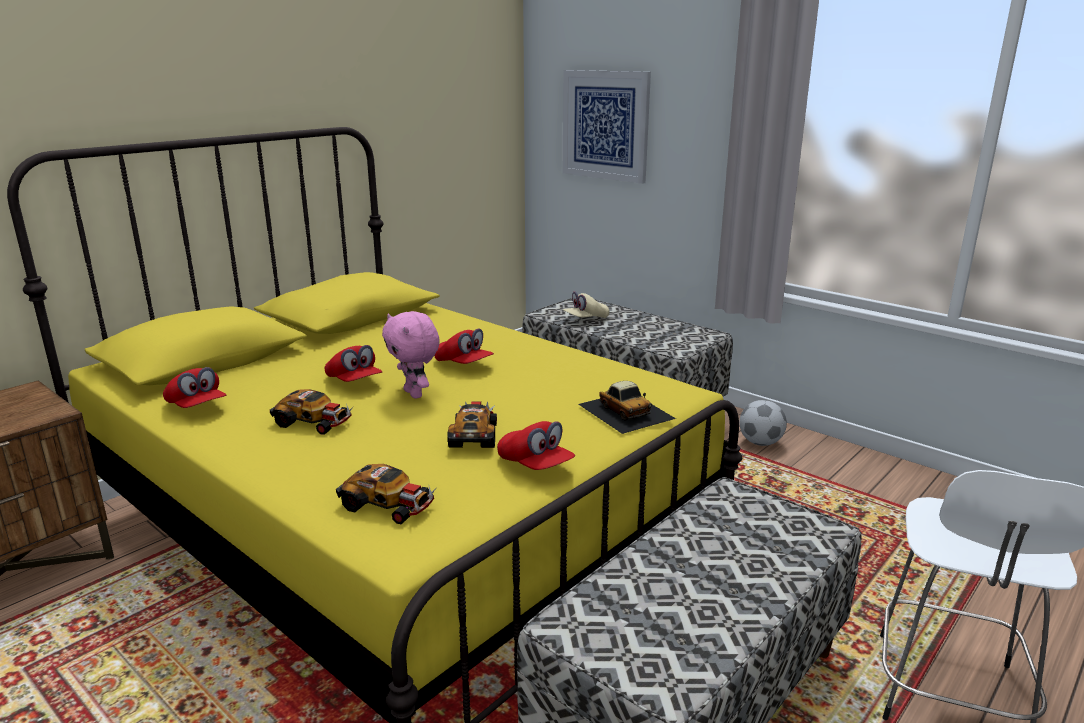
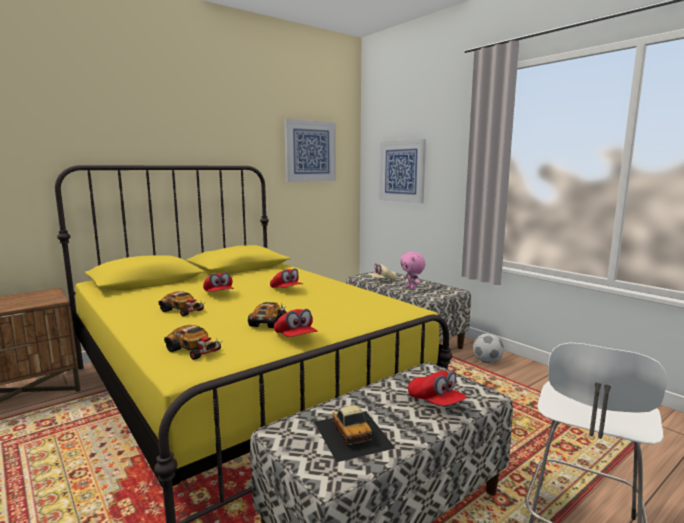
camera: 10 degrees right, 10 degrees down
(197, 407) = (126, 300): red cap -> red cap (435, 402)
(415, 394) = (248, 301): pink plush toy -> pink plush toy (412, 288)
(443, 90) = (310, 151): none -> picture
(626, 411) = (368, 315): toy car -> toy car (353, 434)

